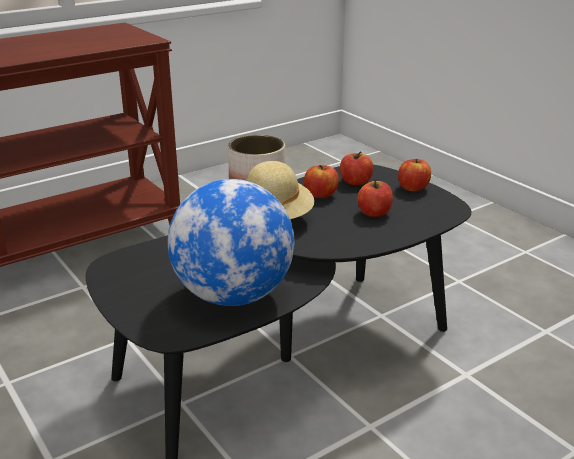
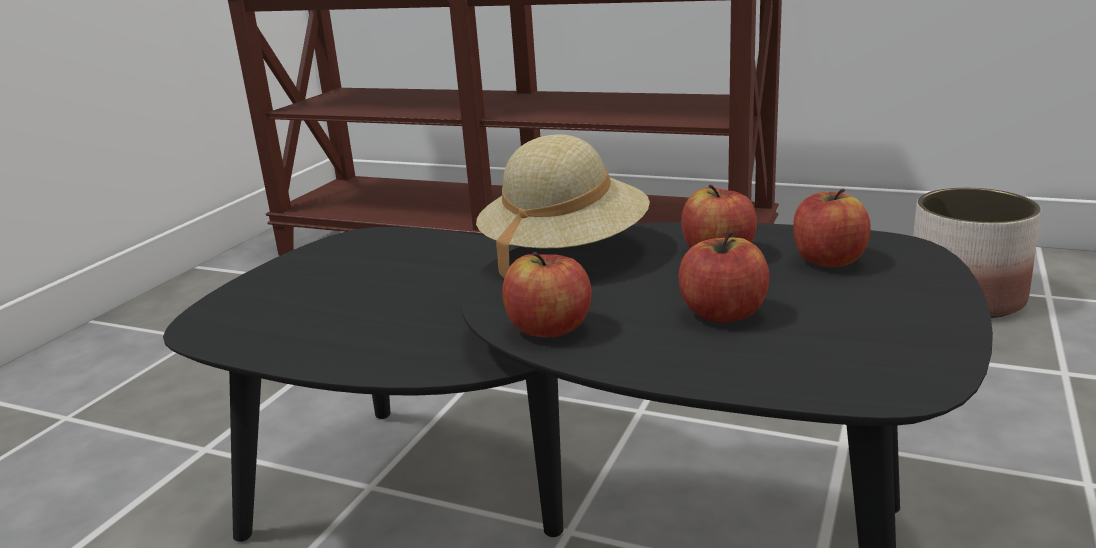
camera: 60 degrees right, 5 degrees down
(233, 295) = (347, 327): globe -> none
(413, 188) = (917, 312): apple -> apple (549, 328)

